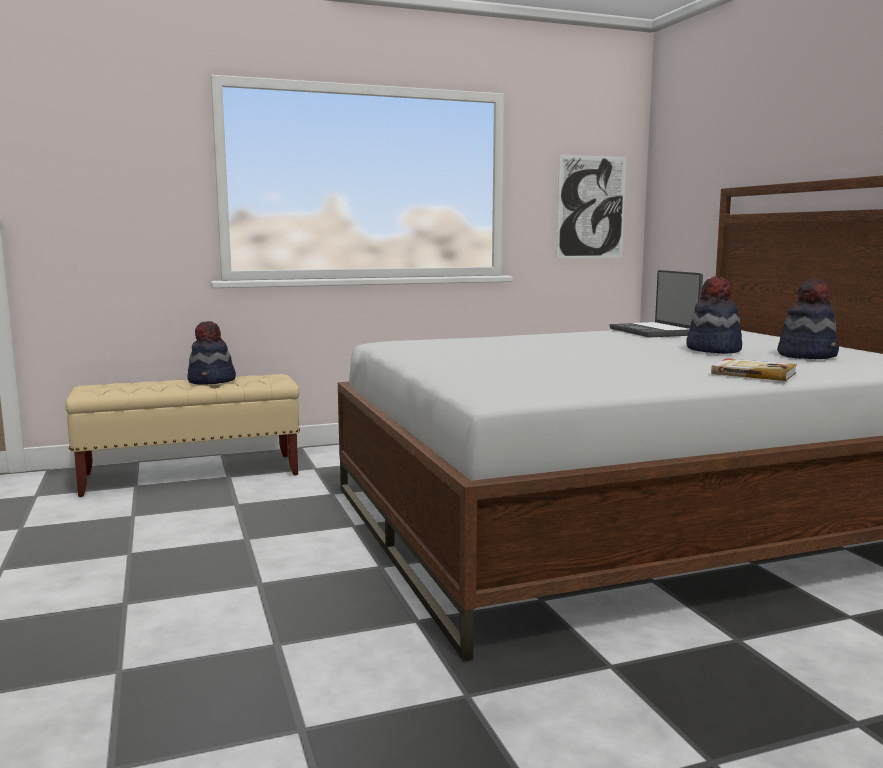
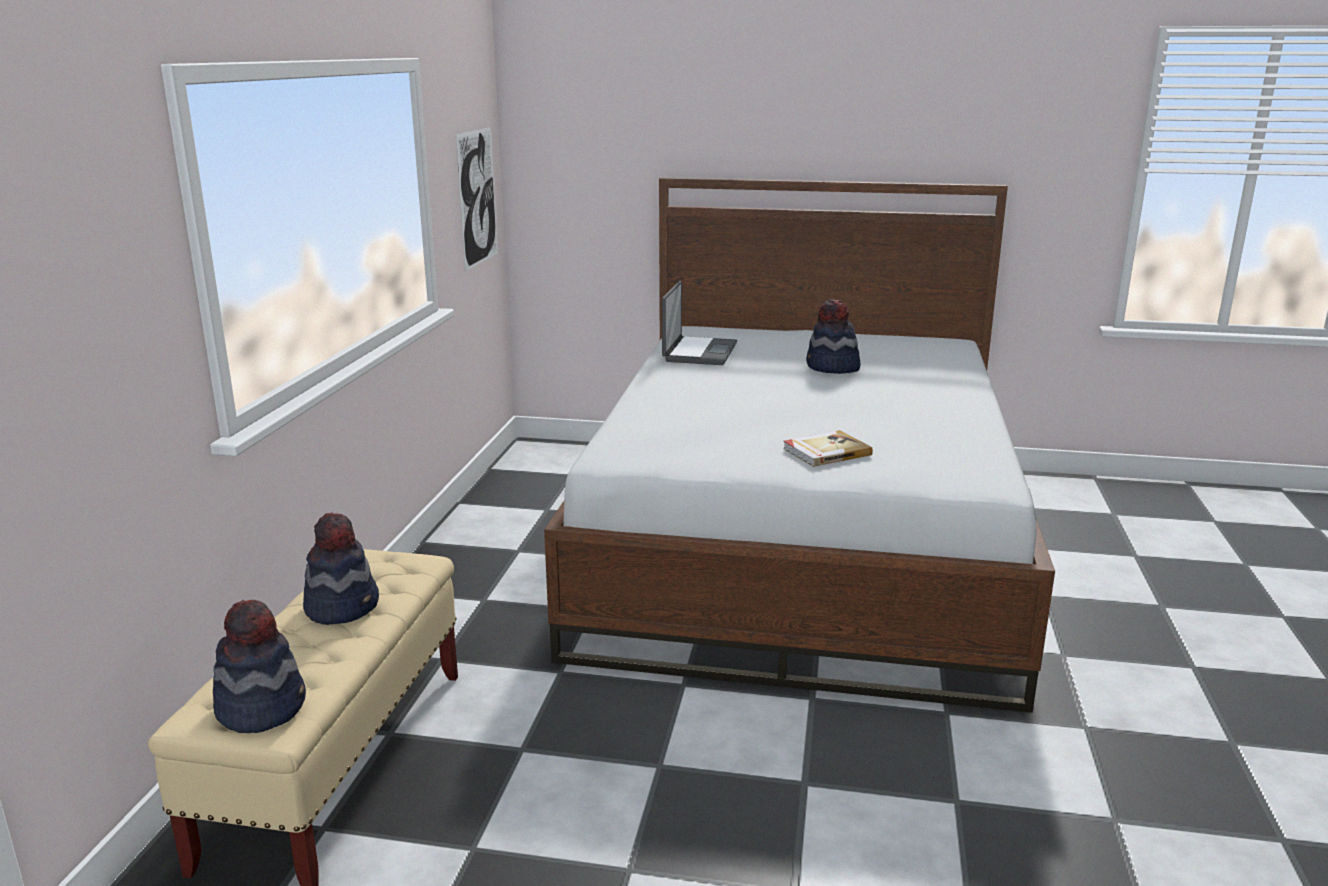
camera: 60 degrees left, 10 degrees up
(654, 332) = (698, 352): laptop -> laptop turned 90 degrees counterclockwise
(753, 373) = (954, 390): book -> book (825, 451)
(807, 355) = (889, 355): hat -> hat (262, 707)

